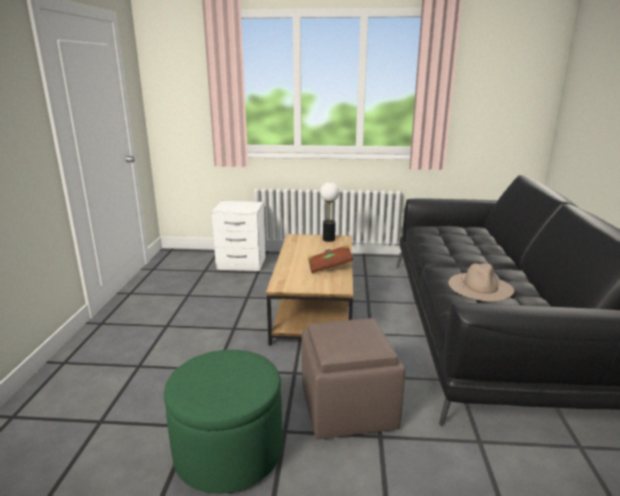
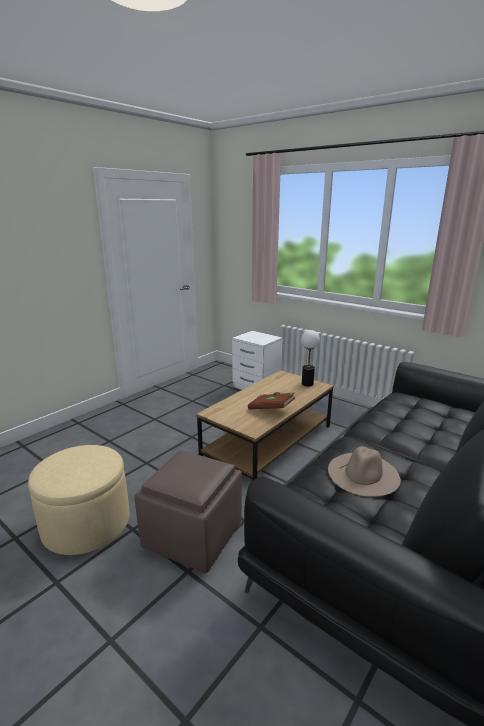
camera: 35 degrees right, 0 degrees up
(228, 451) = (86, 524): green ottoman -> beige ottoman

